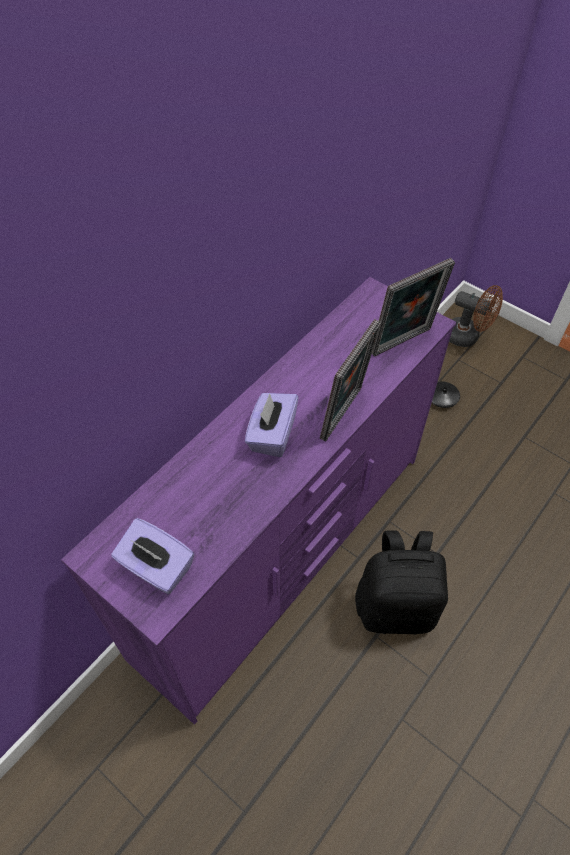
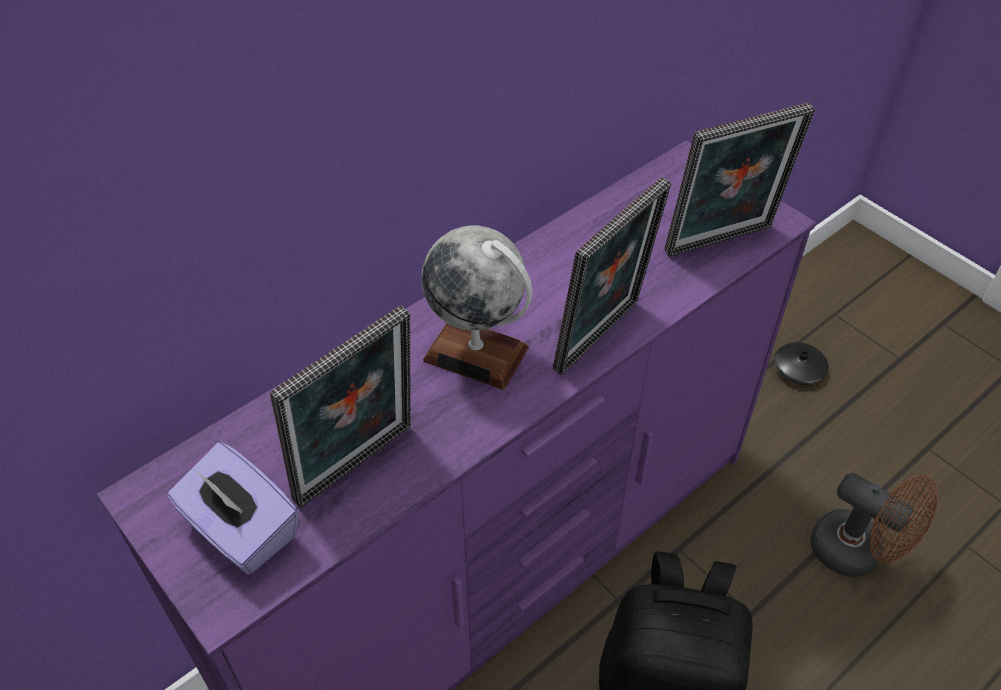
camera: 10 degrees right, 5 degrees down
(218, 518) = (359, 468): none -> picture frame
(272, 435) = (476, 353): purple tissue box -> globe
(467, 337) = (855, 282): brown fan -> brown fan (857, 553)

